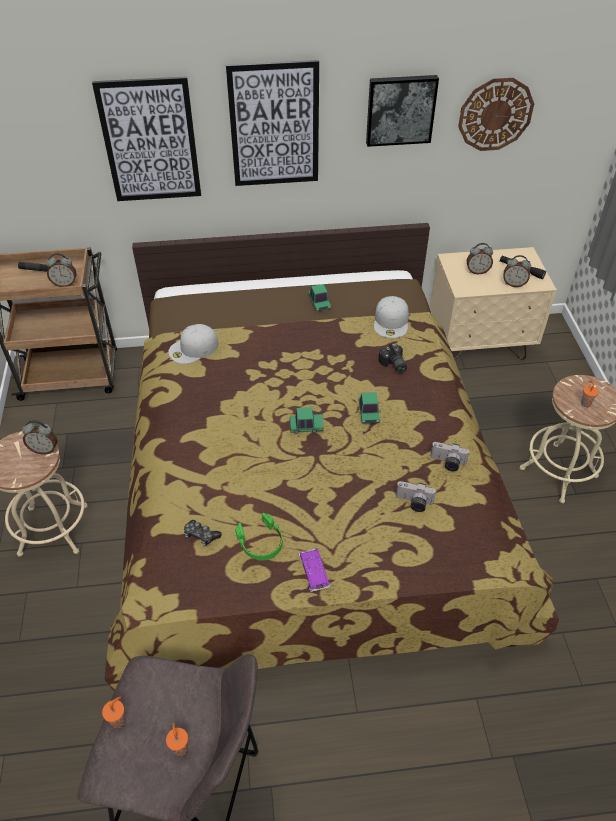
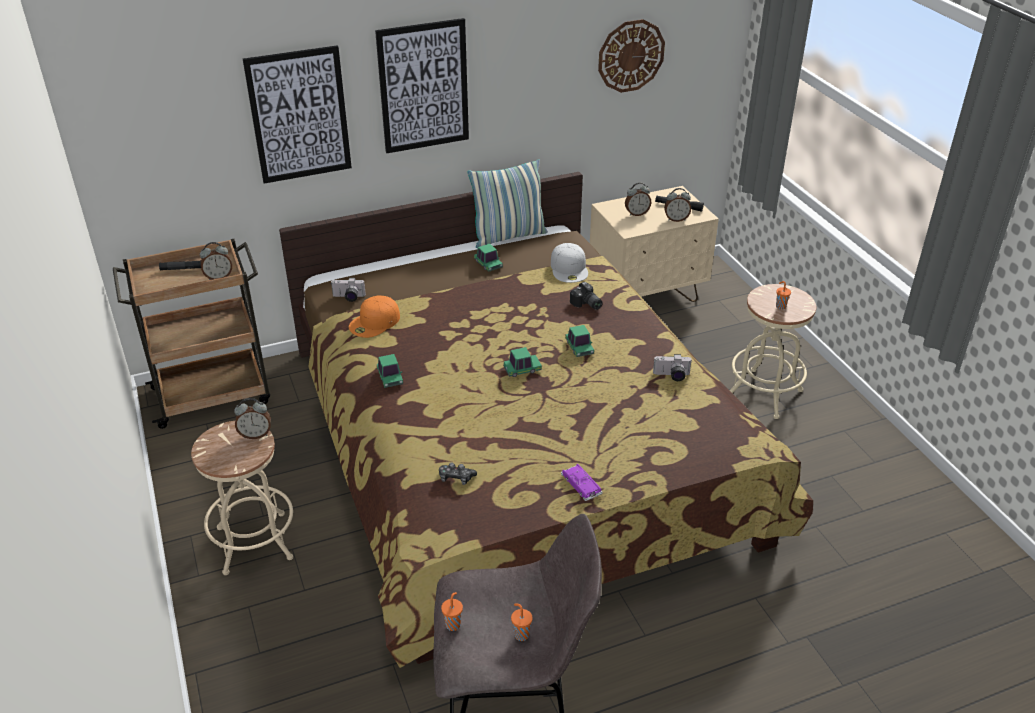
camera: 15 degrees left, 10 degrees down
(184, 411) = (390, 377): none -> toy car
(193, 348) = (375, 322): white cap -> orange cap
(261, 542) = (519, 471): green headphones -> none
(349, 275) = (508, 236): none -> pillow
(400, 109) = (543, 59): picture -> none
(413, 503) = (653, 413): camera -> camera (348, 297)

